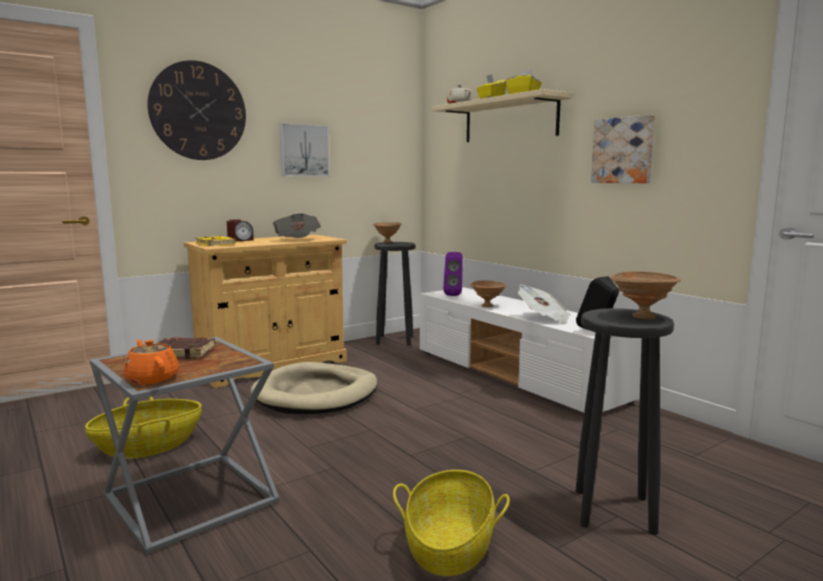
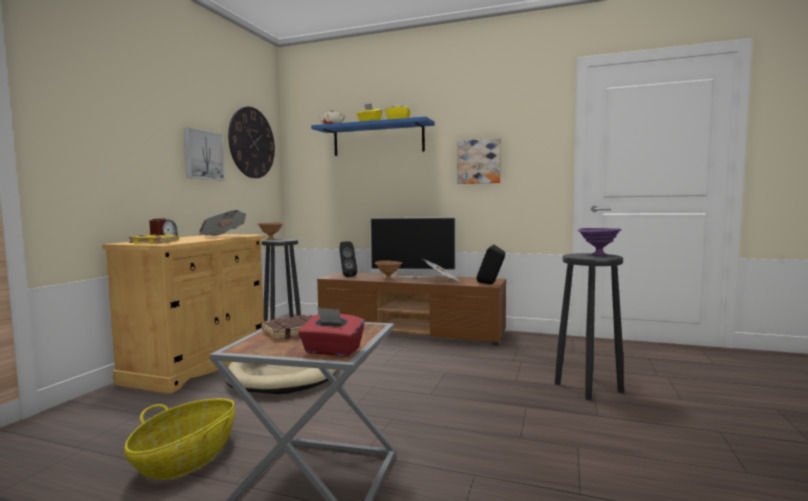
camera: 35 degrees left, 5 degrees down
(152, 379) = (332, 351): orange teapot -> red tissue box
(198, 111) = (112, 105): wall clock -> wall clock (252, 143)
(450, 546) = (549, 436): basket -> none
(453, 295) = (346, 276): purple speaker -> black speaker
(509, 120) = (378, 139): beige shelf -> blue shelf
(517, 376) = (412, 331): white tv stand -> brown tv stand
(527, 306) = (413, 276): none -> television
(641, 317) = (598, 255): brown bowl -> purple bowl

